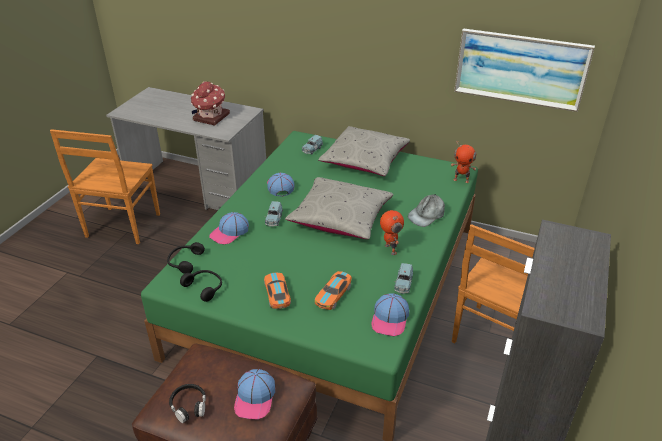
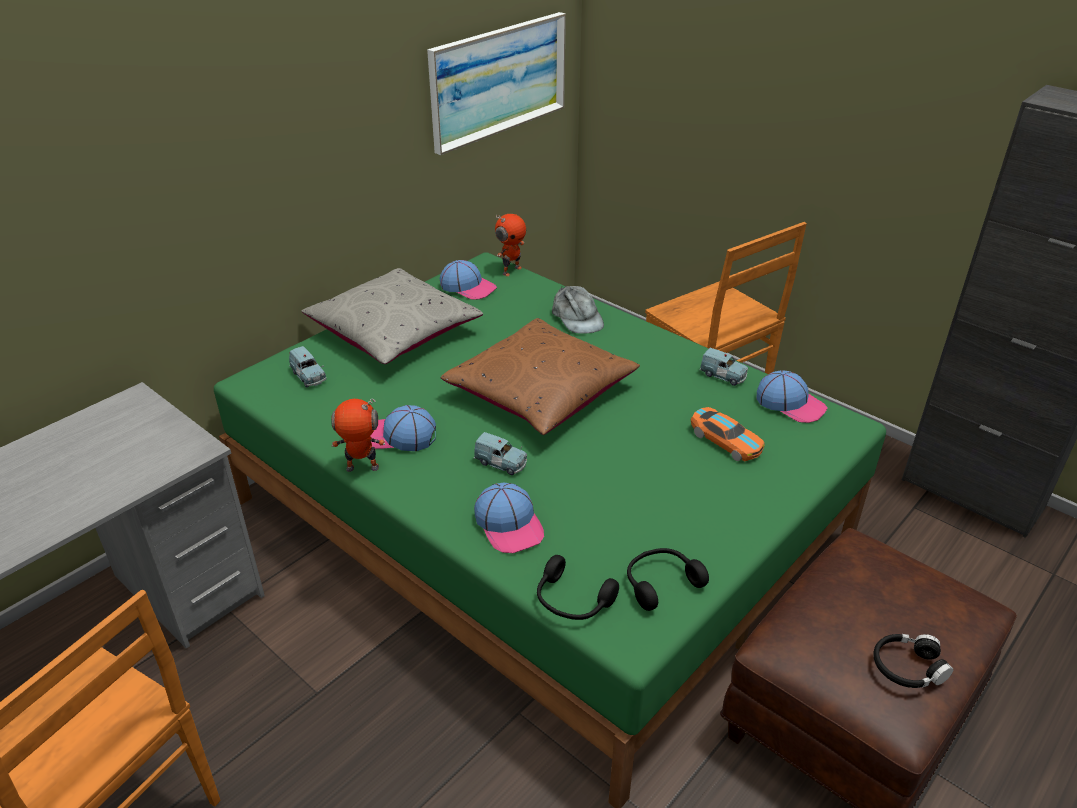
camera: 70 degrees left, 0 degrees up
(211, 118) = (101, 458): toy house -> none
(255, 398) = (895, 584): cap -> cap (468, 287)
(277, 294) = (707, 497): toy car -> none
(340, 218) = (540, 393): grey pillow -> brown pillow
(389, 249) = (641, 367): toy robot -> toy robot (362, 469)

